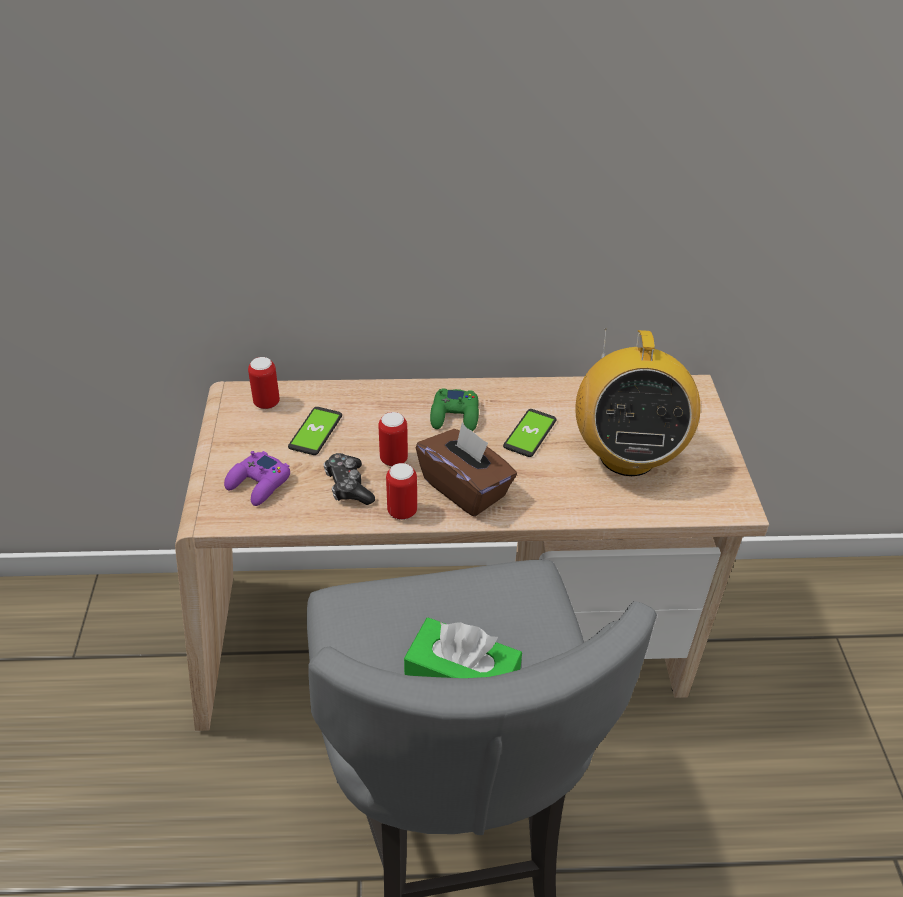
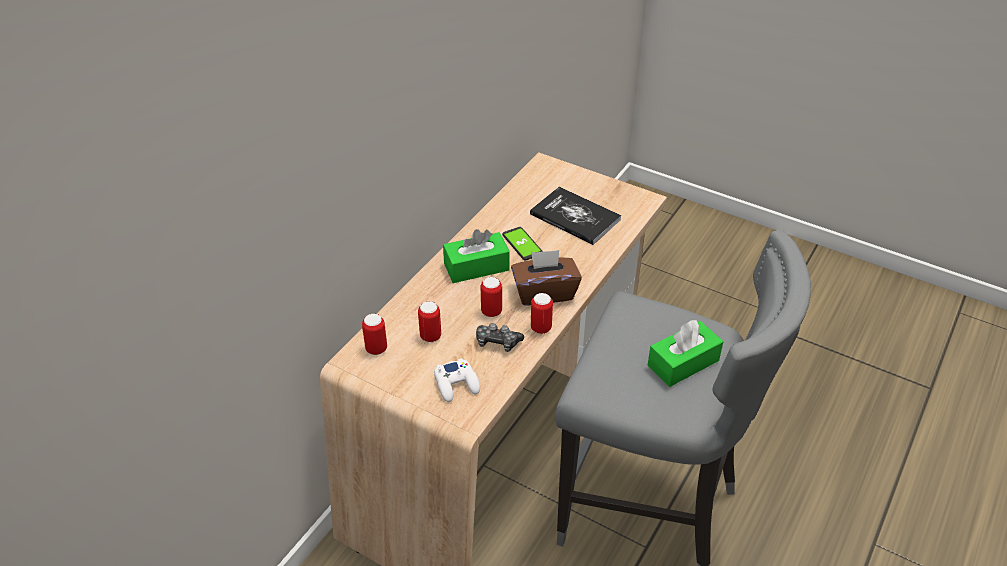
camera: 55 degrees left, 0 degrees up
(258, 484) = (457, 384): purple game controller -> white game controller
(315, 432) = (430, 336): phone -> can
(455, 416) = (476, 267): green game controller -> green tissue box
(626, 456) = (575, 217): radio -> book

